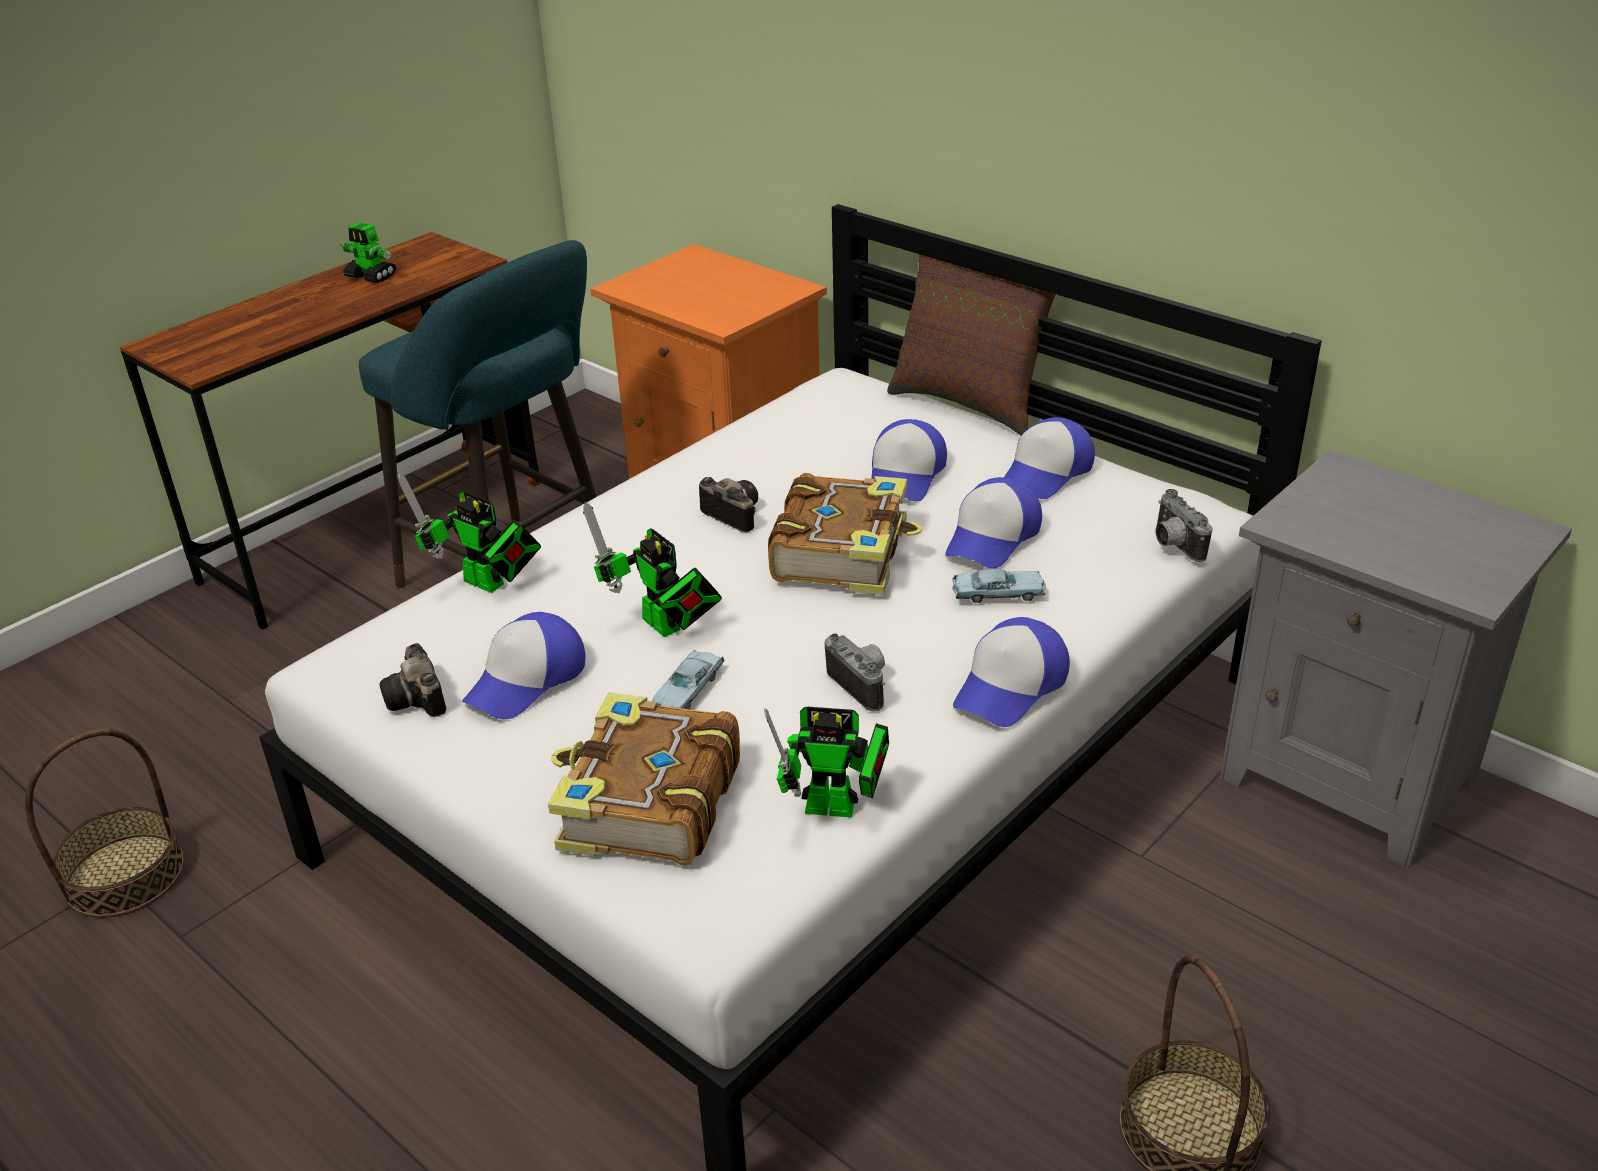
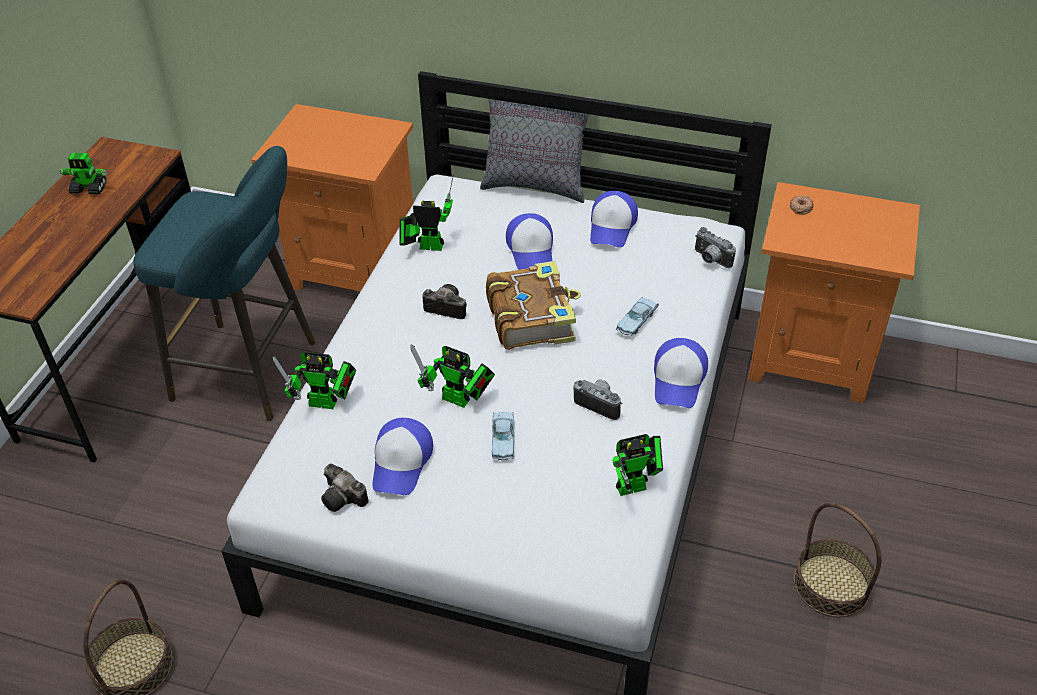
camera: 25 degrees left, 10 degrees up
(647, 804) = (531, 520): book -> none
(764, 440) = (427, 246): none -> toy robot
(968, 405) = (535, 186): brown pillow -> grey pillow
(992, 538) = (611, 283): cap -> none
(998, 593) = (636, 320): blue toy car -> blue toy car turned 150 degrees clockwise
(1346, 488) = (800, 207): none -> donut
(1348, 782) = (812, 361): grey nightstand -> orange nightstand

